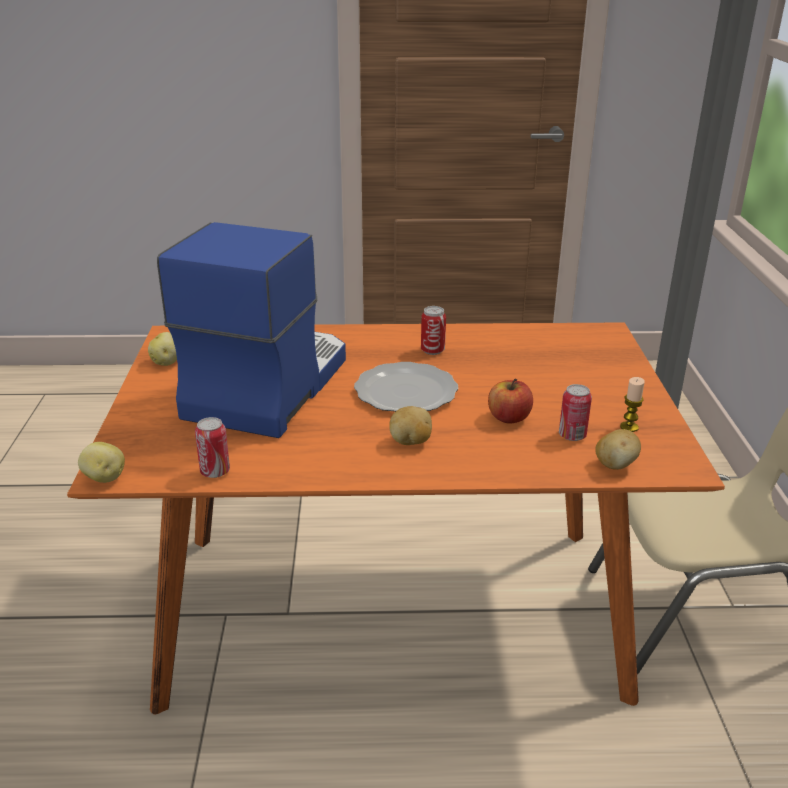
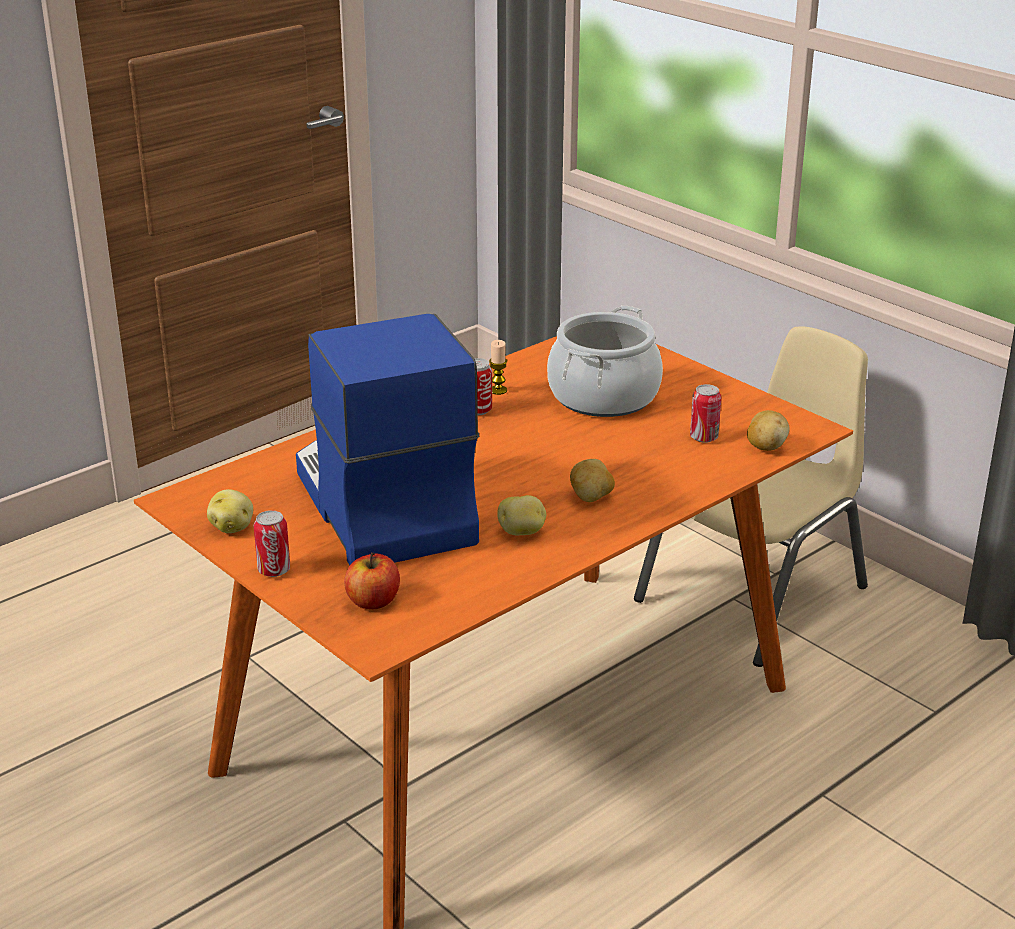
camera: 40 degrees left, 0 degrees up
(104, 478) = (381, 649): potato -> potato (522, 532)
(215, 472) = (471, 596): can -> can (274, 570)
(405, 391) = (515, 457): plate -> none
(509, 418) = (636, 444): apple -> apple (373, 601)
(539, 375) = (604, 396): none -> cooking pot
(629, 427) = (733, 413): candle -> candle (498, 390)

